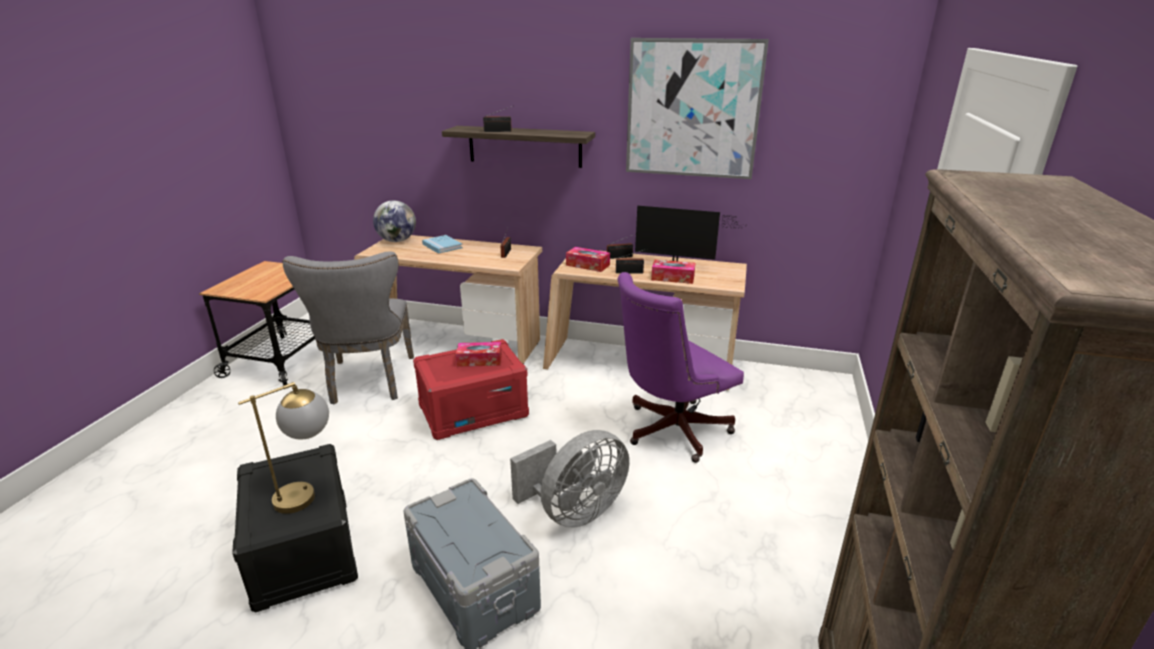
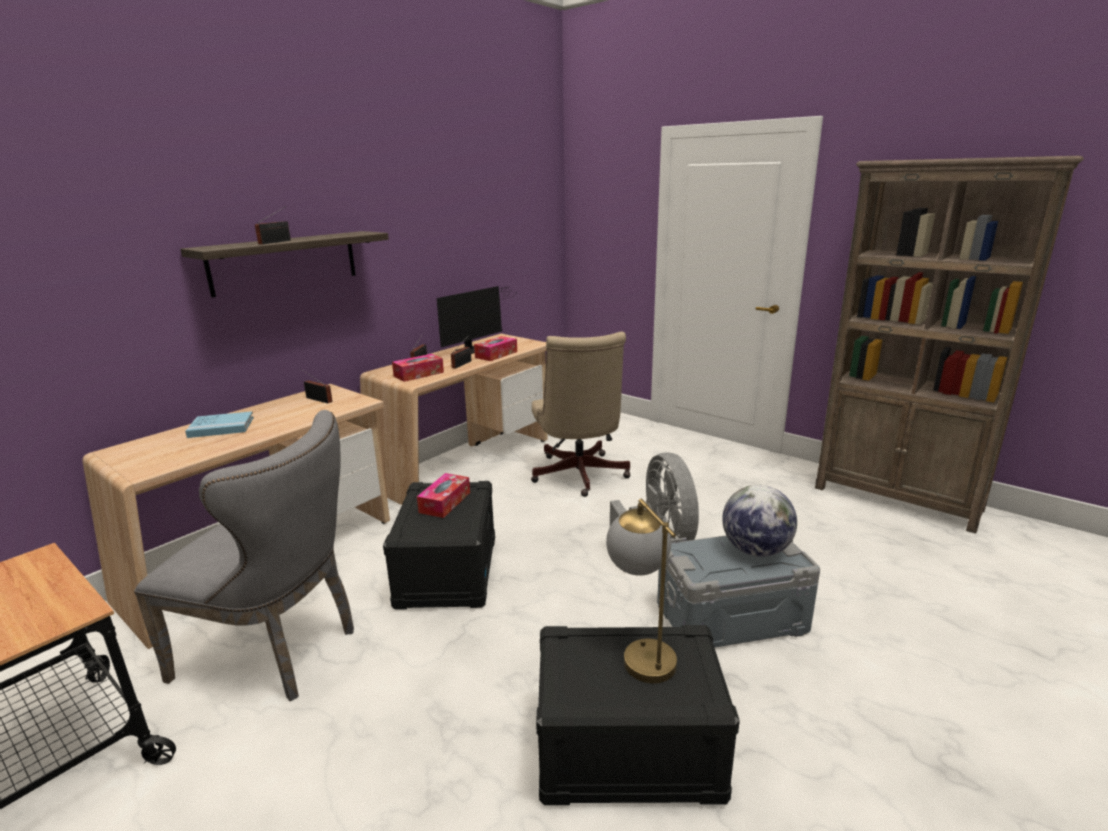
camera: 65 degrees left, 5 degrees down
(397, 241) = (132, 452): globe -> globe (755, 550)
(473, 411) = (447, 571): red storage box -> black storage box
(670, 431) = (579, 477): purple office chair -> beige office chair
(693, 109) = (443, 196): picture -> none

